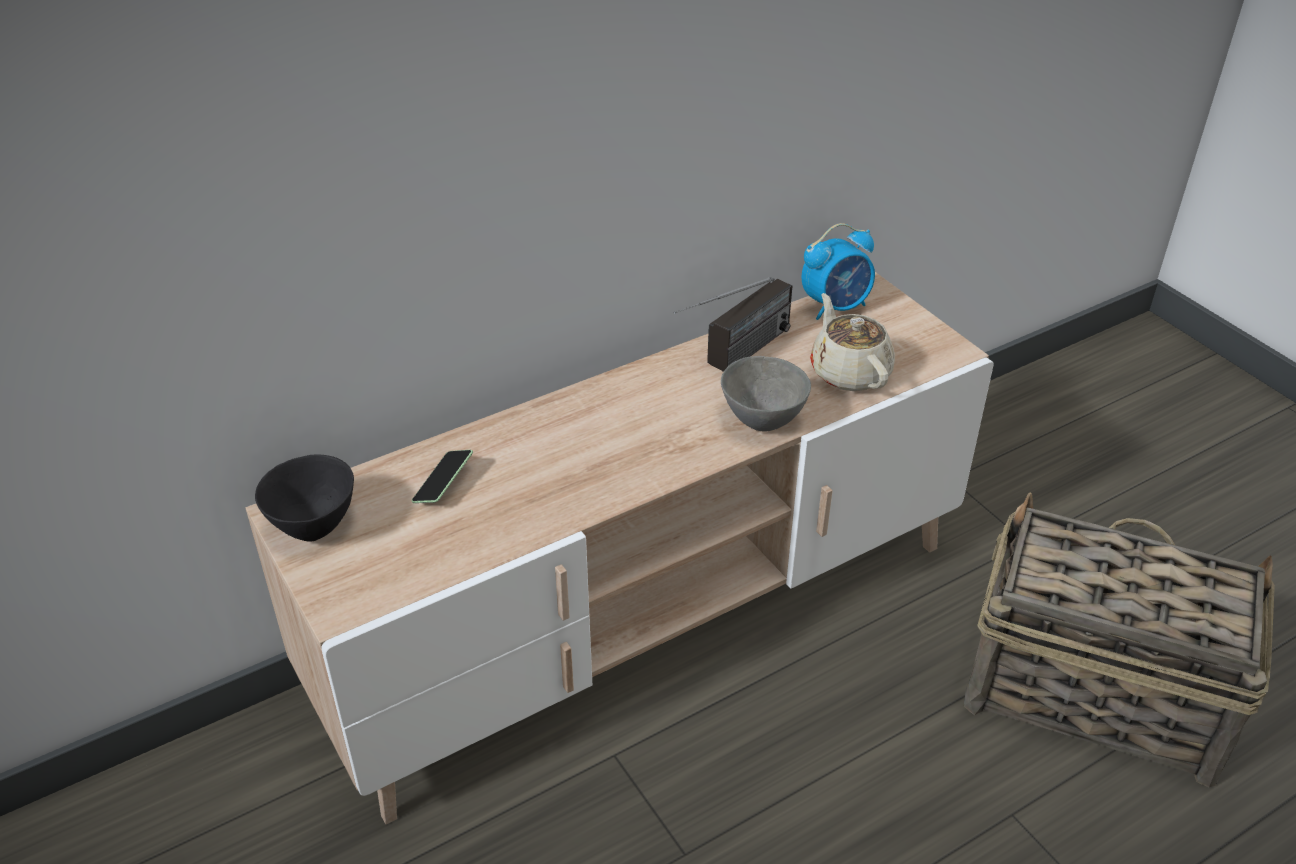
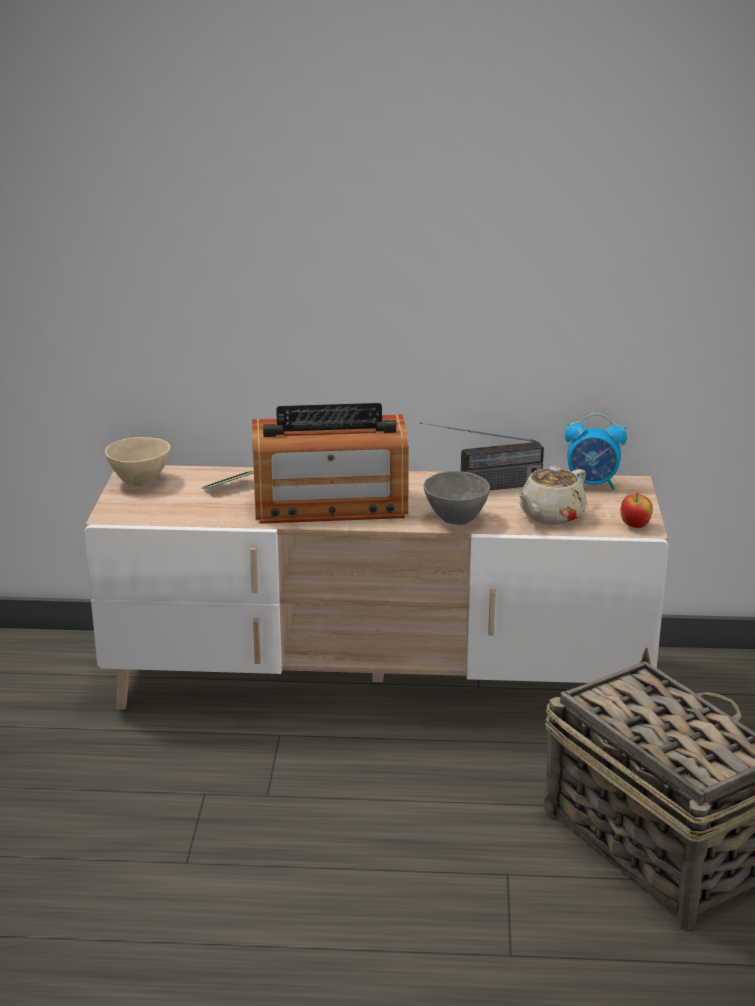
camera: 35 degrees right, 15 degrees down
(313, 526) = (140, 481): black bowl -> beige bowl
(601, 460) = (330, 505): none -> radio
(849, 372) = (550, 516): beige teapot -> beige teapot turned 150 degrees counterclockwise
(943, 351) = (635, 526): none -> apple

